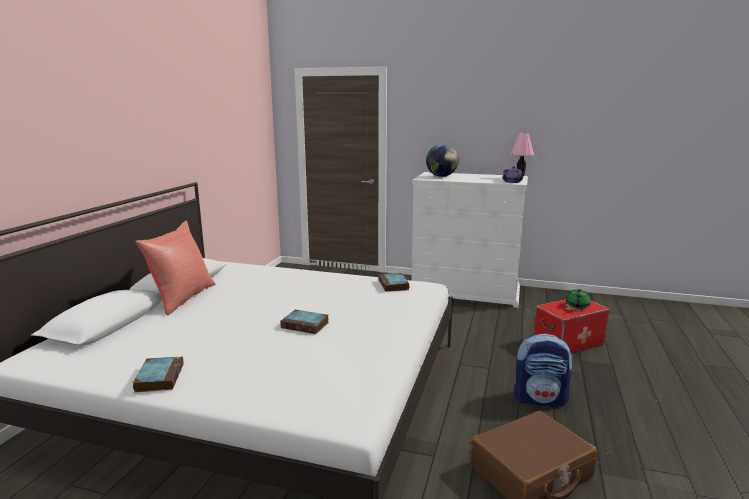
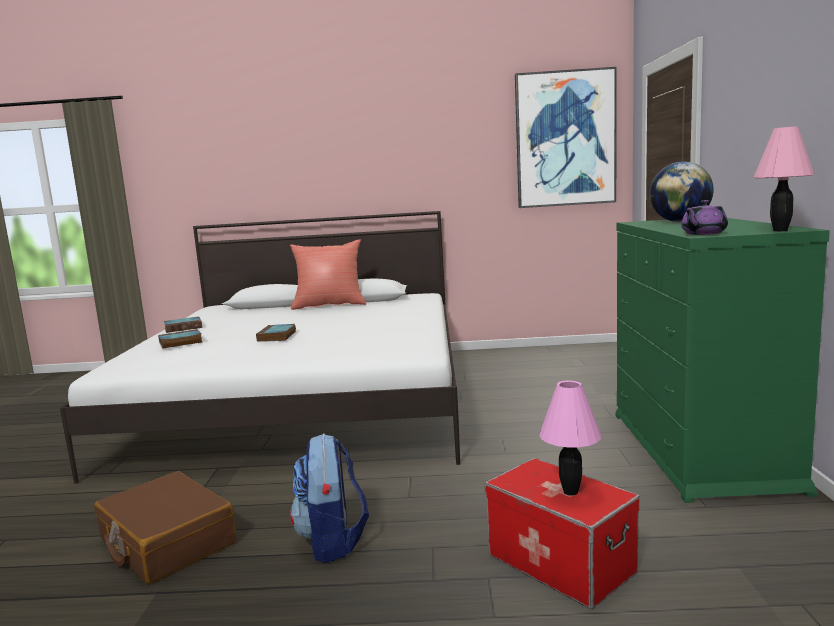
camera: 75 degrees right, 5 degrees down
(248, 116) = (565, 139): none -> picture
(394, 285) = (409, 343): book -> book (180, 342)
(465, 291) = (700, 450): white dresser -> green dresser
(577, 306) = (570, 492): green teapot -> pink table lamp

